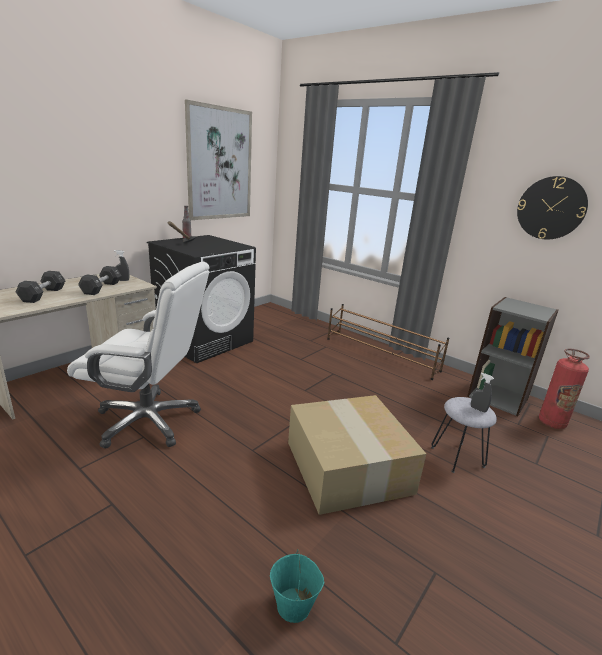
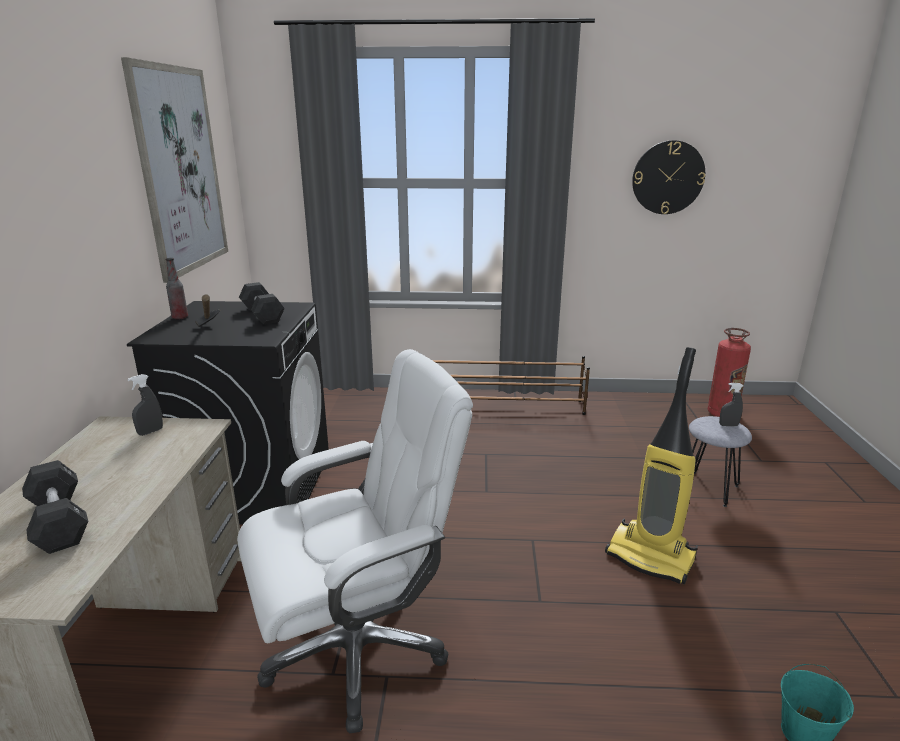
camera: 35 degrees left, 0 degrees up
(101, 288) = (146, 460): black dumbbell -> black dumbbell (262, 314)
(350, 467) = (651, 557): cardboard box -> vacuum cleaner
(498, 396) = (657, 406): grey bookcase -> none

